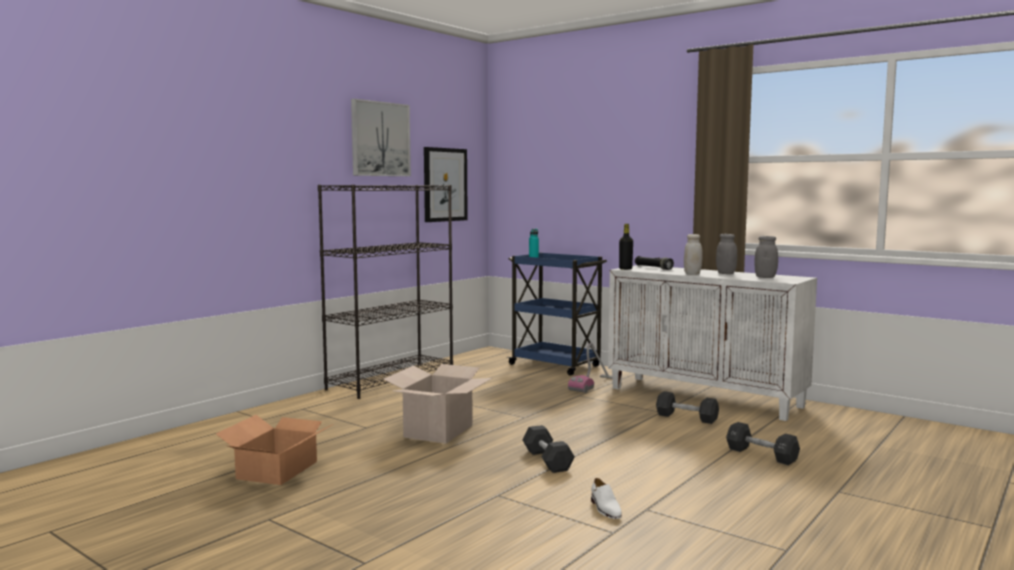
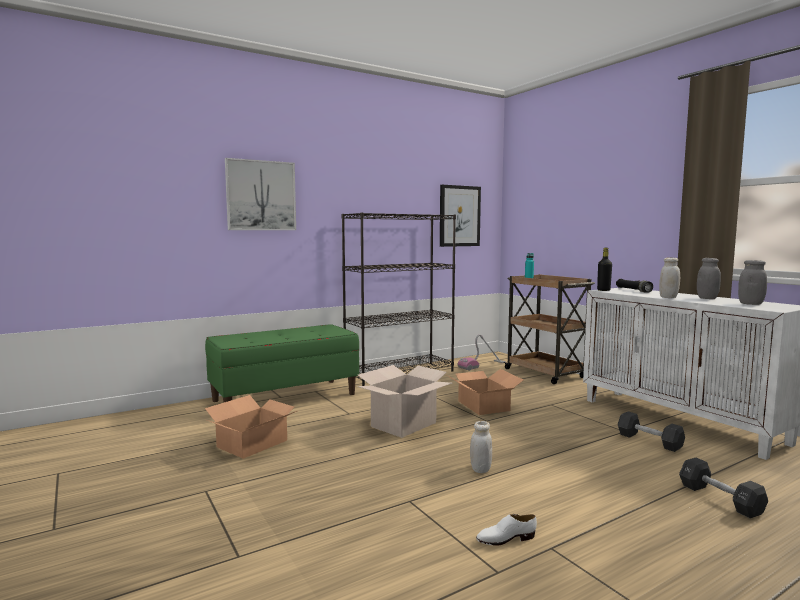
camera: 20 degrees right, 0 degrees up
(269, 419) = (285, 397): none -> green bench
(380, 139) = (399, 178): picture -> picture (261, 195)
(511, 403) = (483, 405): none -> cardboard box
(547, 460) = (480, 469): black dumbbell -> white jar
(556, 365) = (545, 373): blue cart -> brown cart
(593, 384) = (570, 395): vacuum cleaner -> vacuum cleaner (482, 365)
(605, 509) = (505, 539): white shoe -> white shoe turned 75 degrees clockwise

